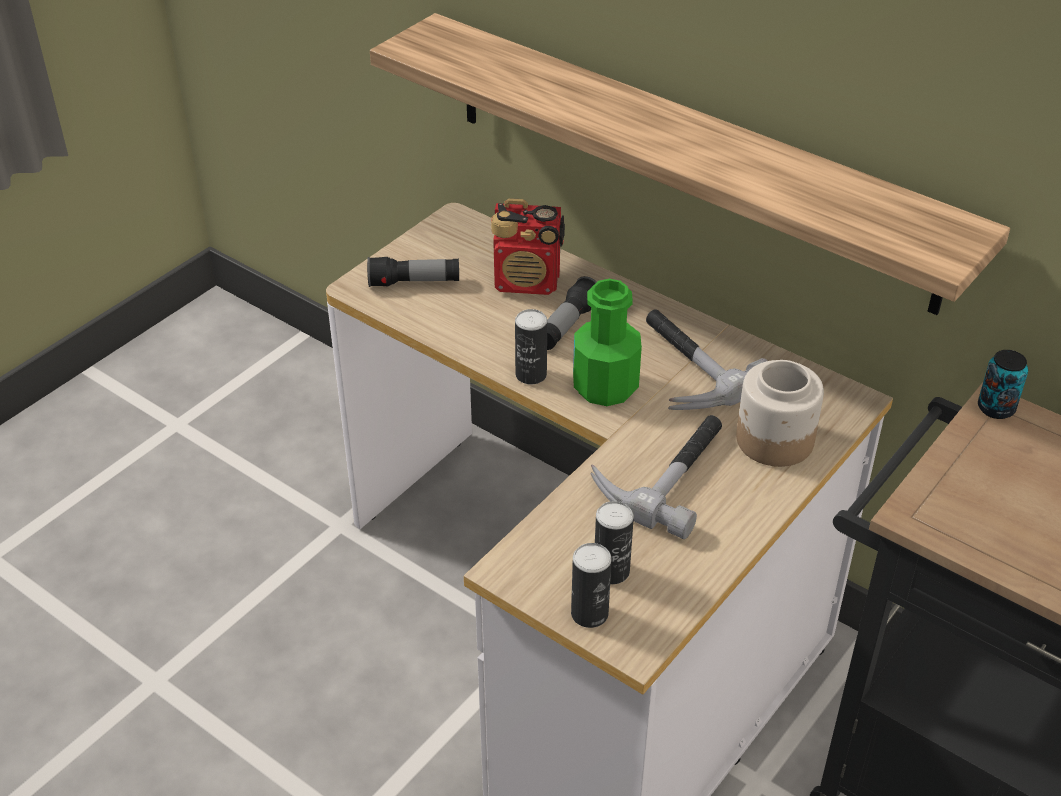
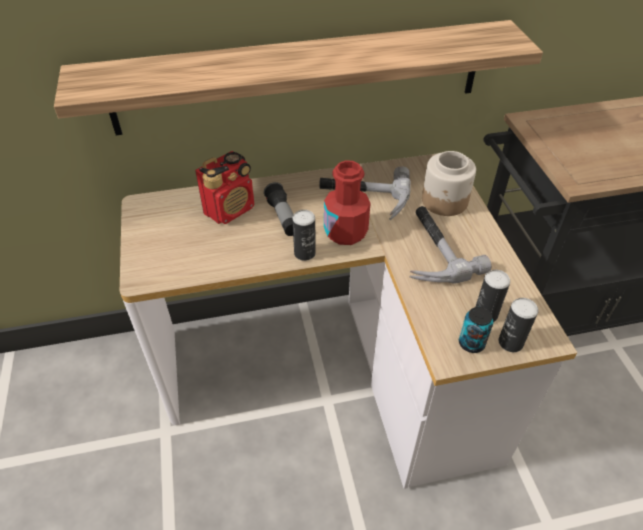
camera: 50 degrees left, 5 degrees up
(414, 282) = (170, 252): flashlight -> none
(605, 387) = (345, 232): green bottle -> red bottle
(996, 408) = (526, 120): can -> can (471, 343)

